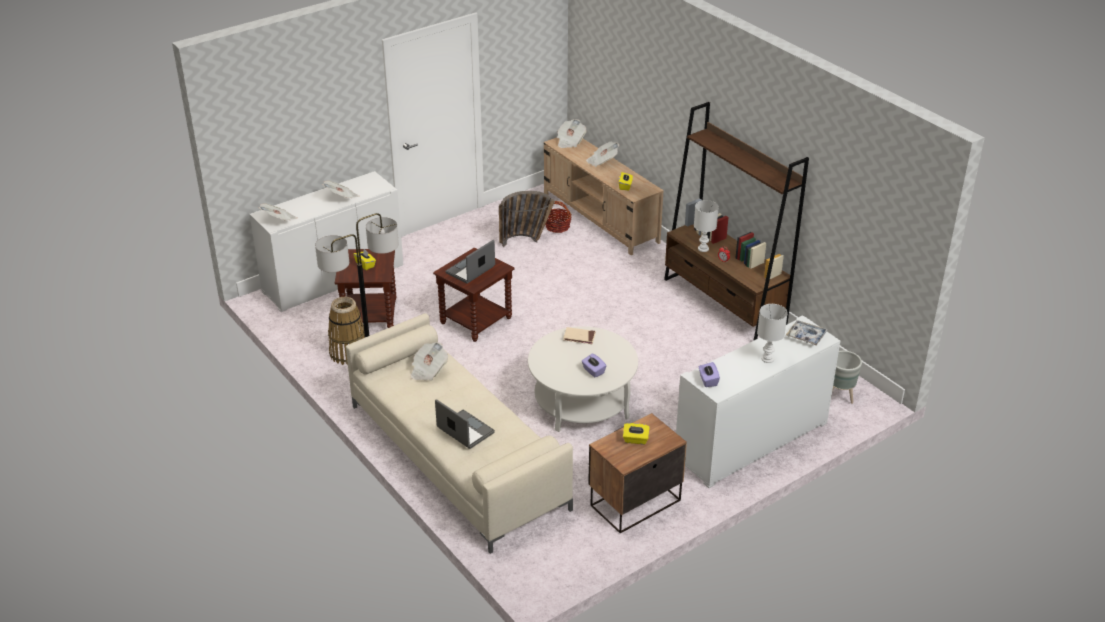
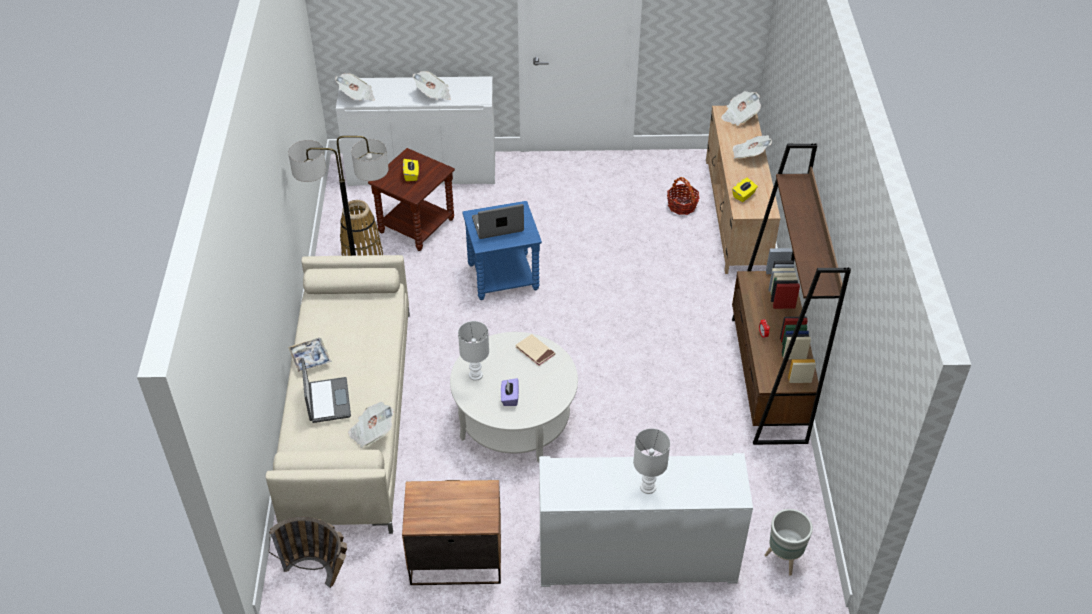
camera: 35 degrees right, 10 degrees up
(428, 370) = (361, 317): newspaper -> newspaper (372, 432)
(476, 321) = (503, 277): brown side table -> blue side table
(526, 240) = (635, 208): basket -> basket (321, 576)
(635, 440) = (452, 502): yellow tissue box -> none
(703, 248) = (755, 309): white table lamp -> white table lamp (476, 374)
(708, 380) = (559, 479): purple tissue box -> none
(806, 336) = (719, 482): tray -> tray (310, 358)

